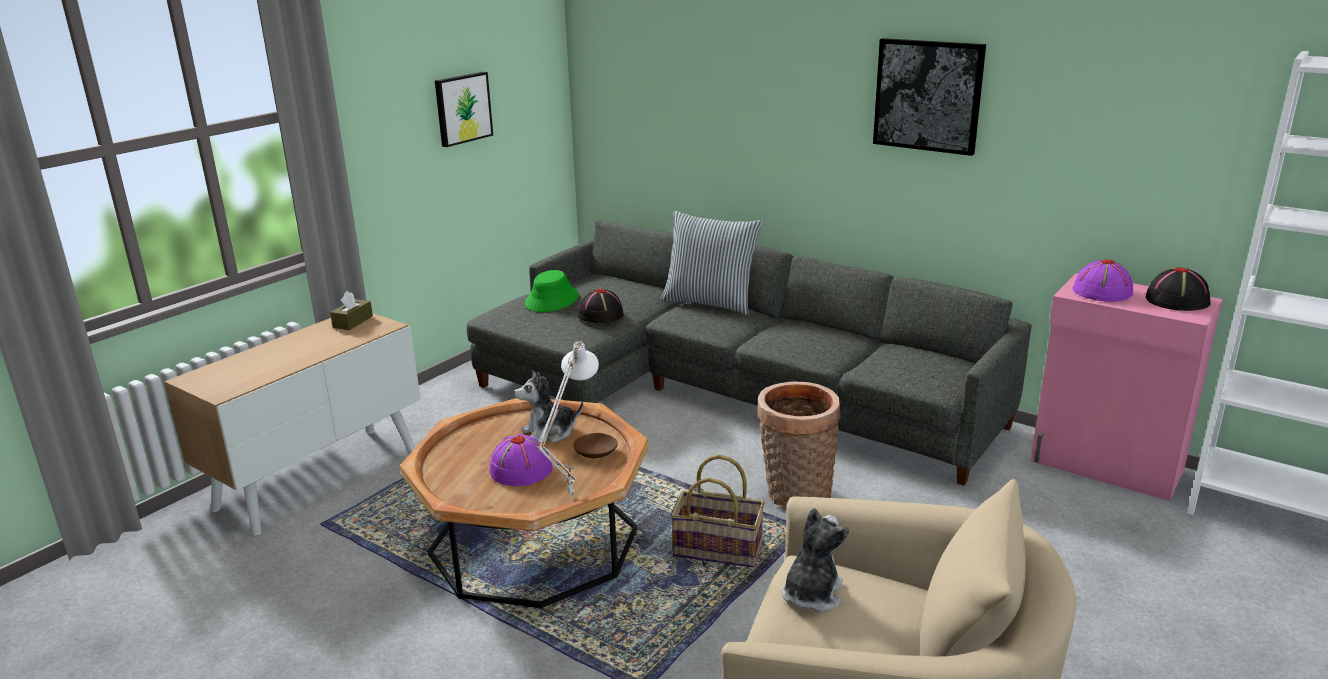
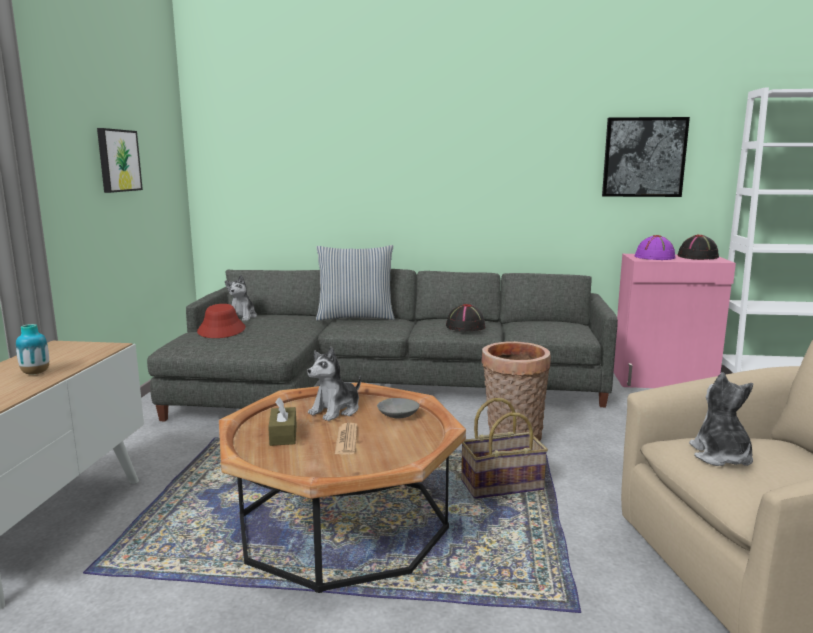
camera: 30 degrees left, 10 degrees down
(309, 349) = (35, 373): none -> vase
(353, 322) = (63, 349): brown tissue box -> brown tissue box (283, 435)
(520, 469) = (346, 440): purple hat -> newspaper
(552, 300) = (222, 330): green hat -> red hat
(569, 495) = (419, 447): white table lamp -> none
(595, 281) = (242, 317): none -> plush toy
(596, 453) = (398, 415): brown bowl -> grey bowl
(600, 315) = (278, 333): black hat -> black hat (465, 327)
(928, 95) = (509, 141): picture -> picture (644, 157)

